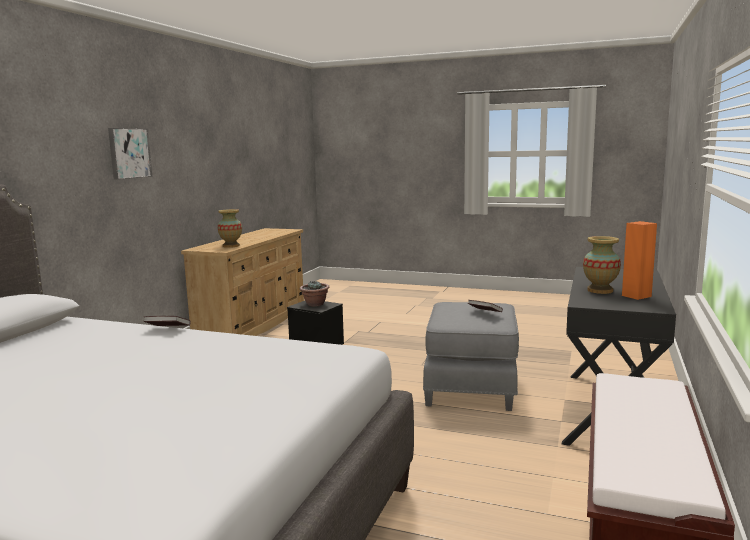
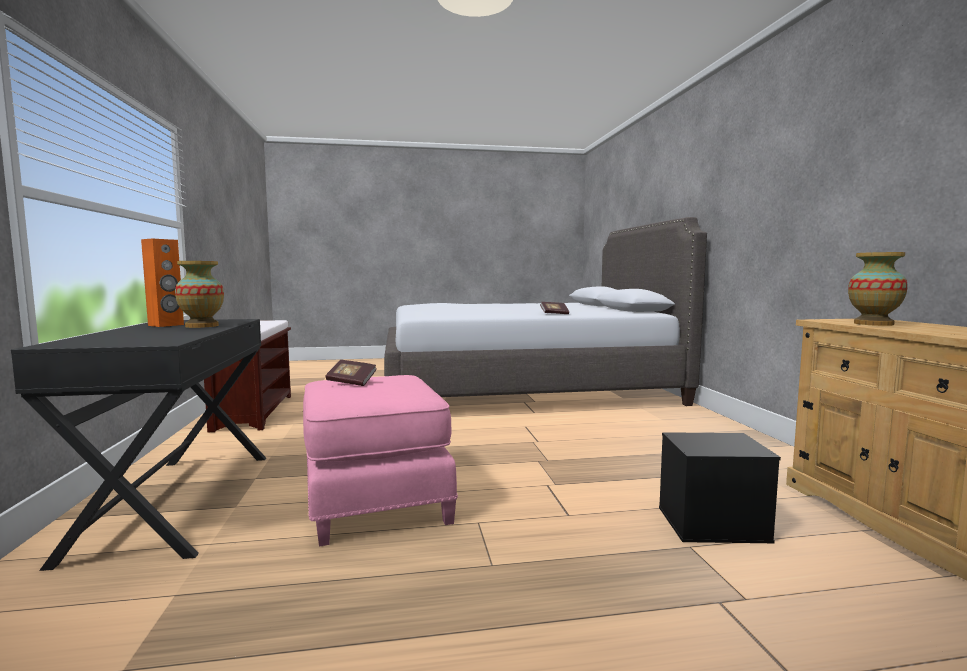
camera: 150 degrees right, 5 degrees down
(129, 153) = (819, 169): picture -> none
(315, 304) = (720, 444): potted plant -> none
(472, 386) = (373, 499): grey ottoman -> pink ottoman

